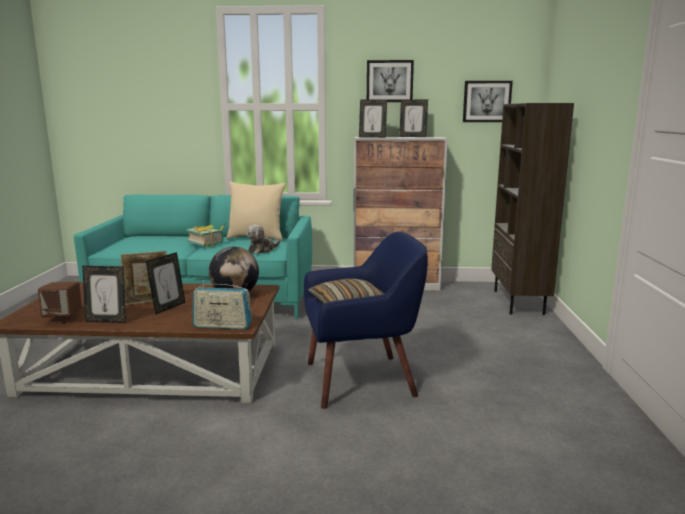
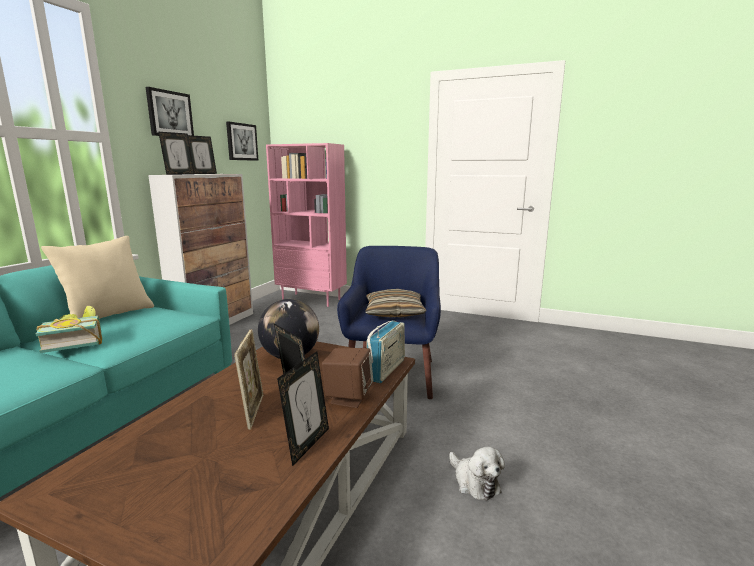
camera: 70 degrees left, 0 degrees up
(64, 318) = (256, 491): brown speaker -> brown speaker (348, 397)
(262, 250) = (174, 319): plush toy -> plush toy (474, 482)
(519, 302) = (312, 299): brown bookcase -> pink bookcase

